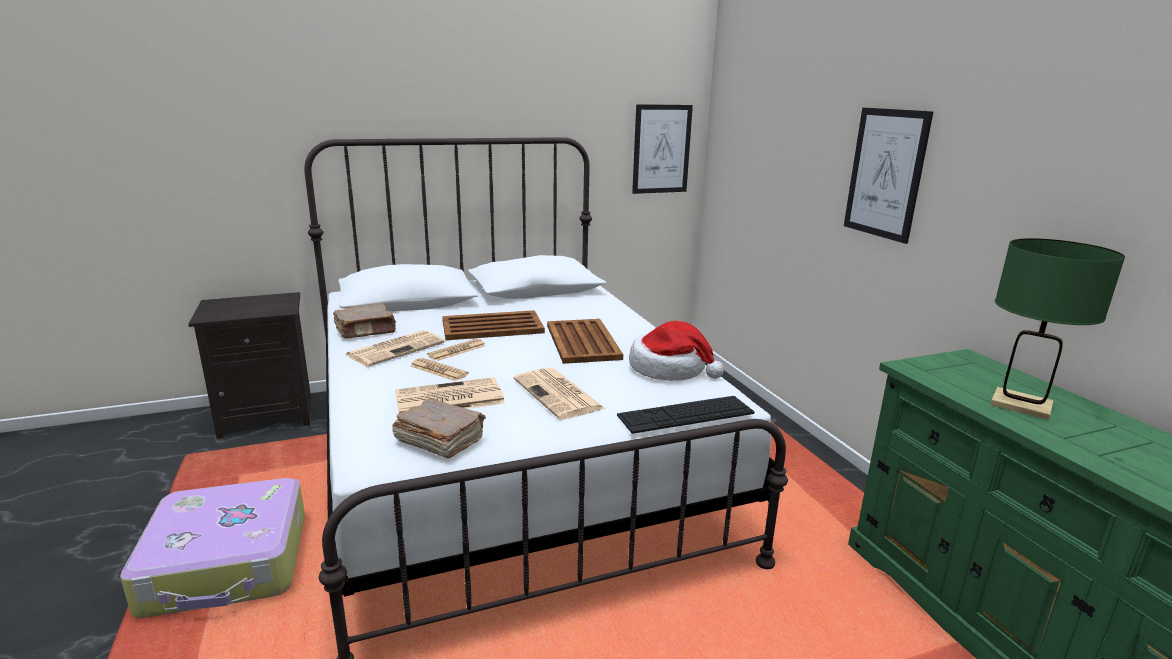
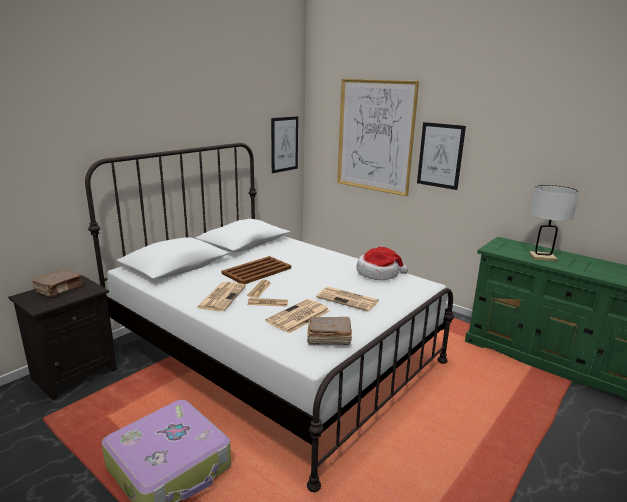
camera: 30 degrees left, 0 degrees up
(366, 331) = (184, 290): brown book -> brown book (60, 289)
(582, 342) = (318, 269): brown tray -> none
(686, 414) = (417, 294): keyboard -> none
(792, 137) = (375, 136): none -> picture
(1021, 405) = (542, 257): green table lamp -> white table lamp

